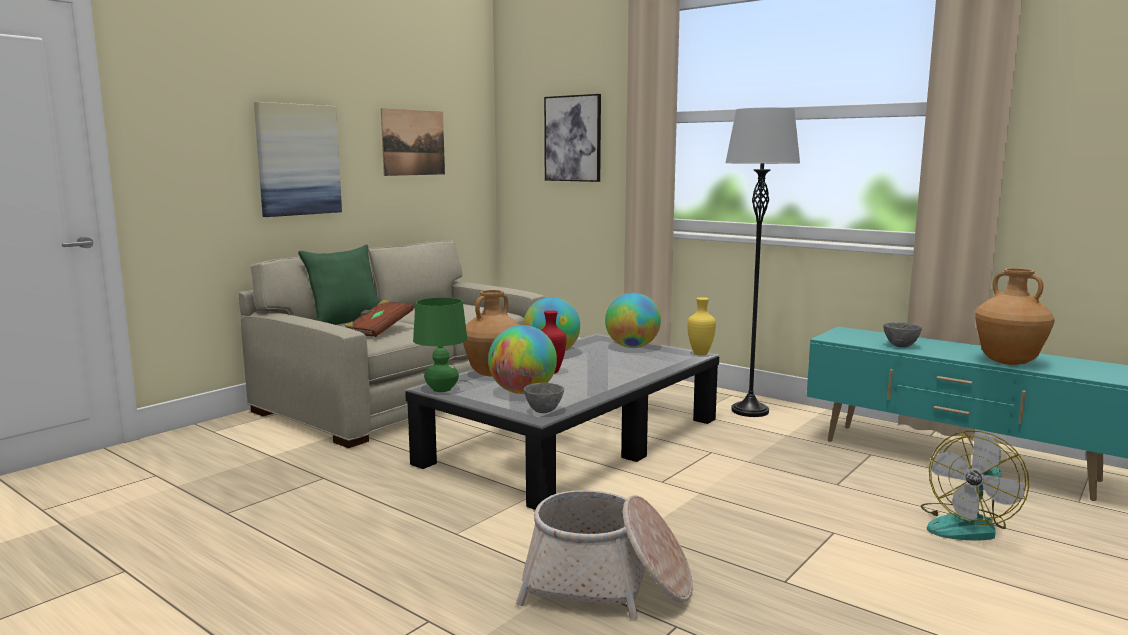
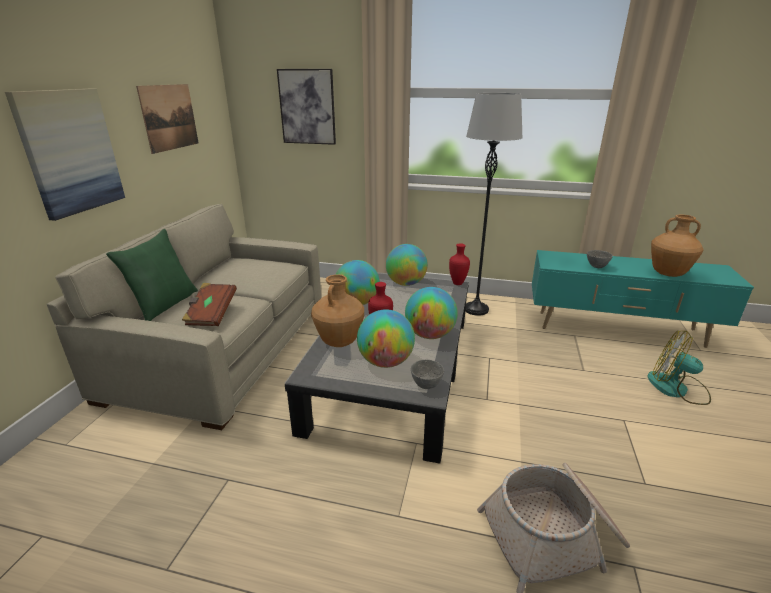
camera: 25 degrees left, 15 degrees up
(441, 389) = (317, 375): green table lamp -> none
(600, 383) = (429, 335): none -> globe
(701, 354) = (458, 283): yellow vase -> red vase
(967, 525) = (676, 389): fan -> fan turned 105 degrees clockwise

